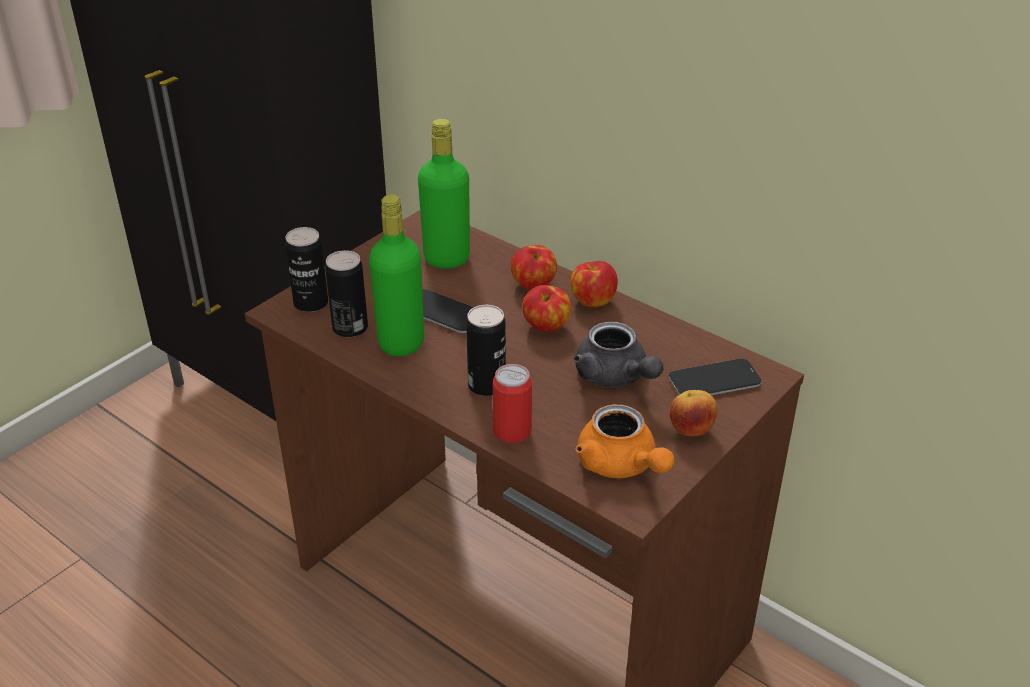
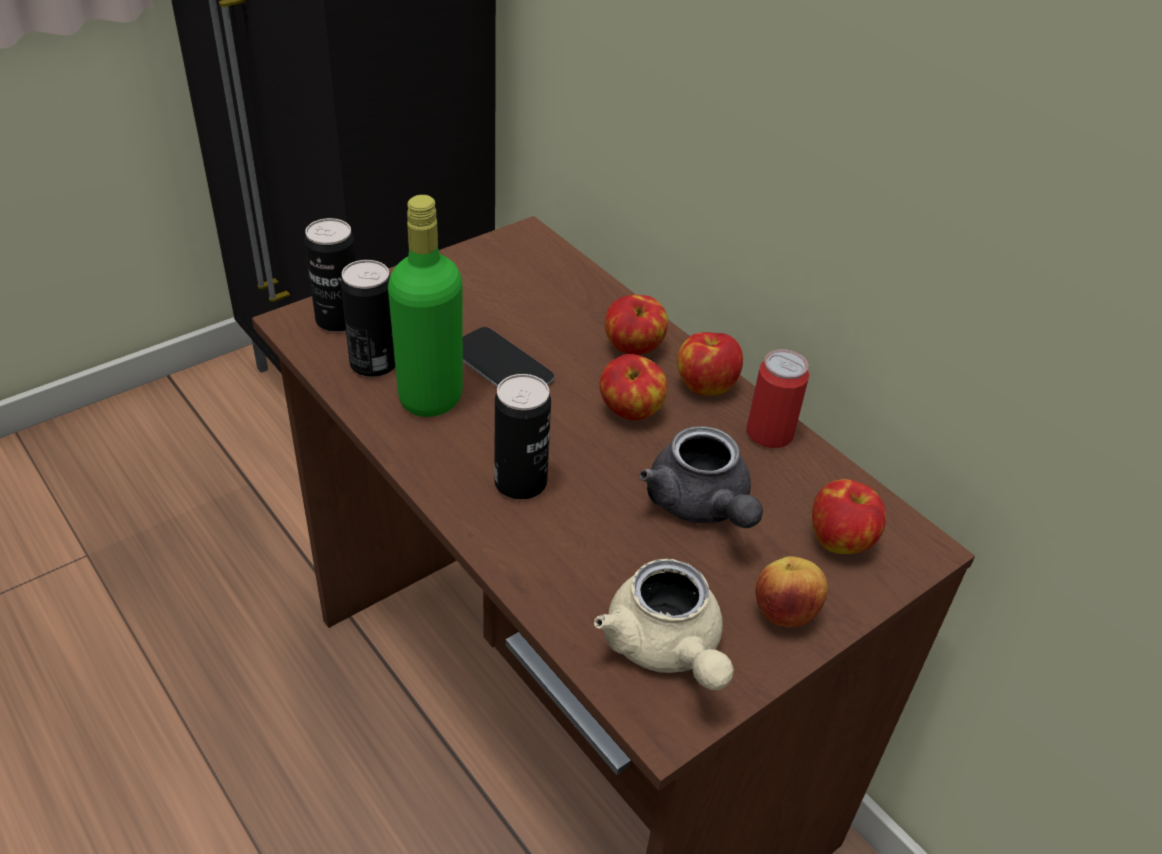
camera: 10 degrees right, 5 degrees up
(446, 259) = (533, 291): green bottle -> none
(512, 431) = (530, 560): can -> can (769, 433)
(621, 465) = (666, 649): orange teapot -> beige teapot
(714, 381) = (840, 540): phone -> apple

